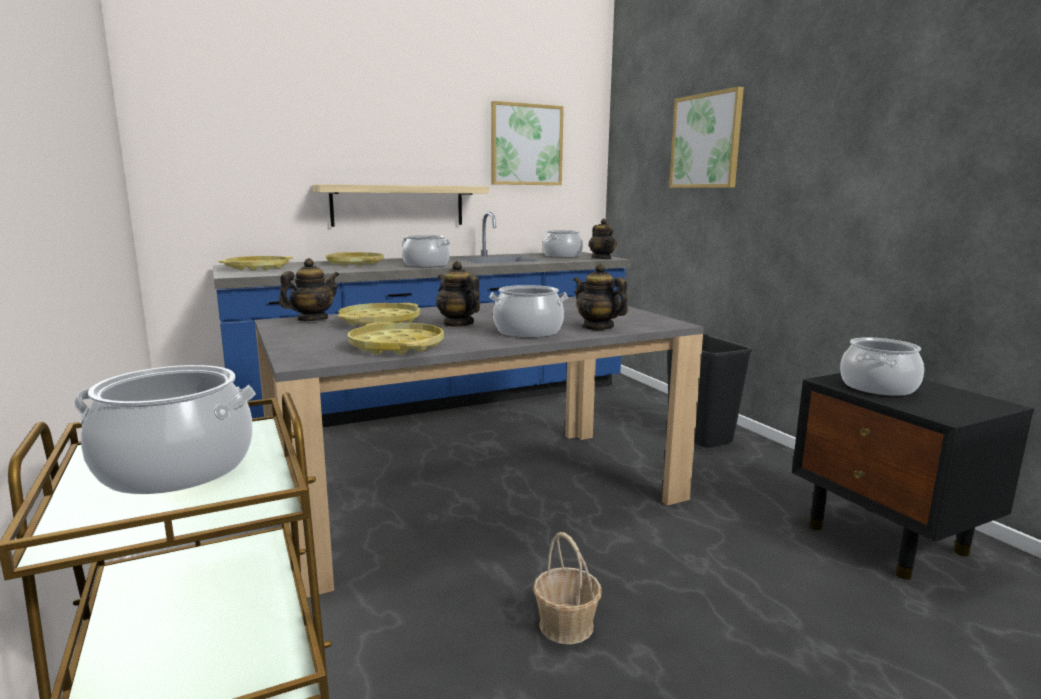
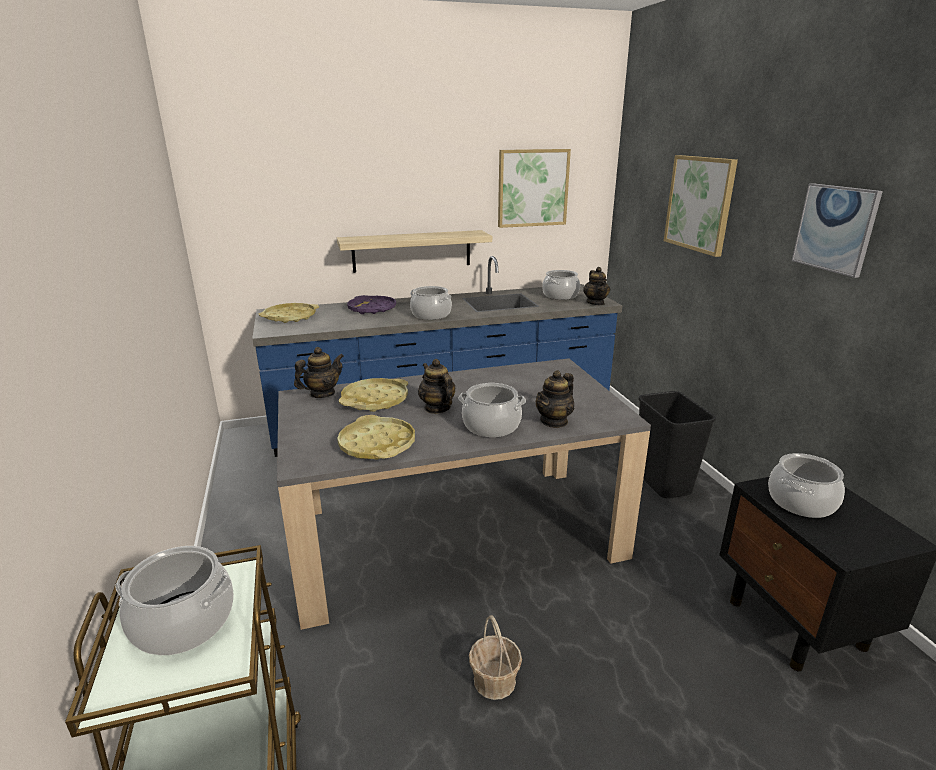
camera: 10 degrees right, 10 degrees up
(355, 263) = (372, 309): yellow tray -> purple tray
(597, 327) = (554, 421): teapot -> teapot turned 105 degrees counterclockwise
(857, 125) = (835, 228): none -> picture

